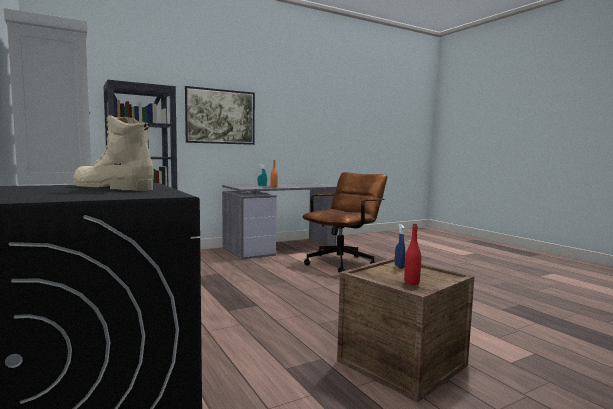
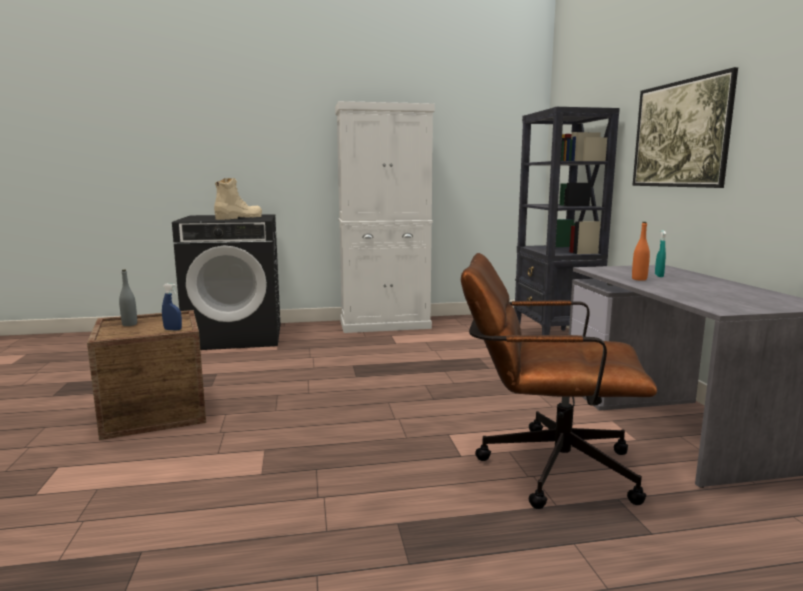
camera: 110 degrees right, 5 degrees up
(343, 262) = (544, 466): brown office chair -> brown office chair turned 135 degrees clockwise
(411, 282) = (129, 324): red bottle -> grey bottle

